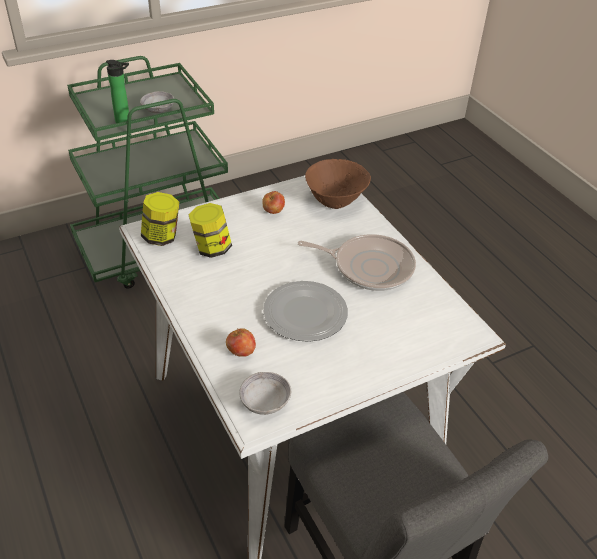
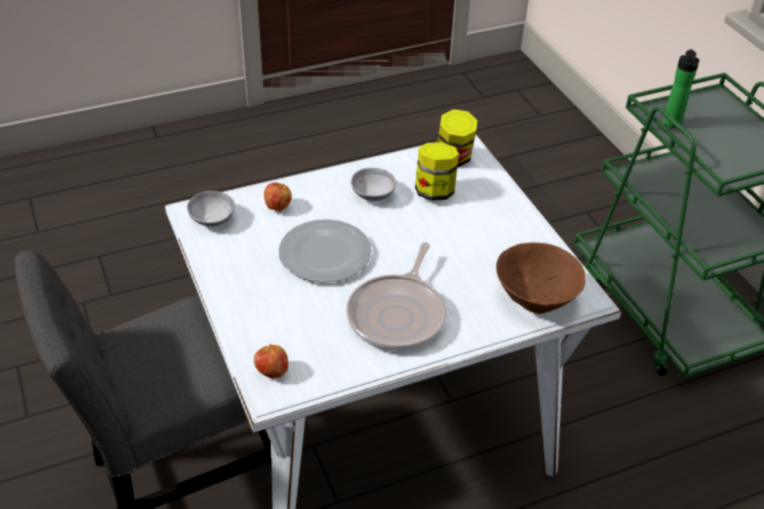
camera: 95 degrees right, 0 degrees up
(158, 110) = (707, 148): grey bowl -> grey bowl (373, 194)
(273, 212) = (504, 241): apple -> apple (272, 372)

